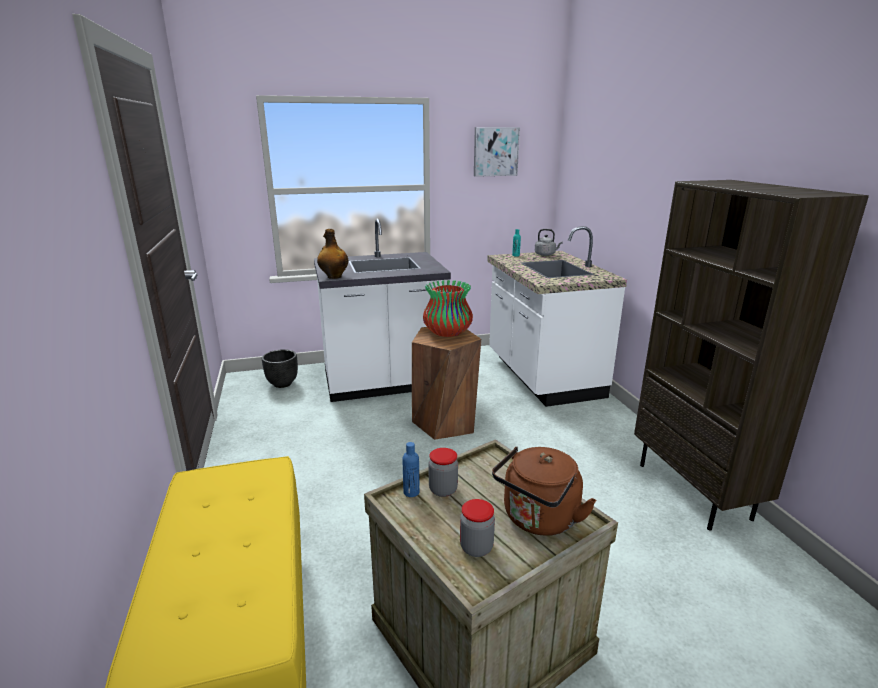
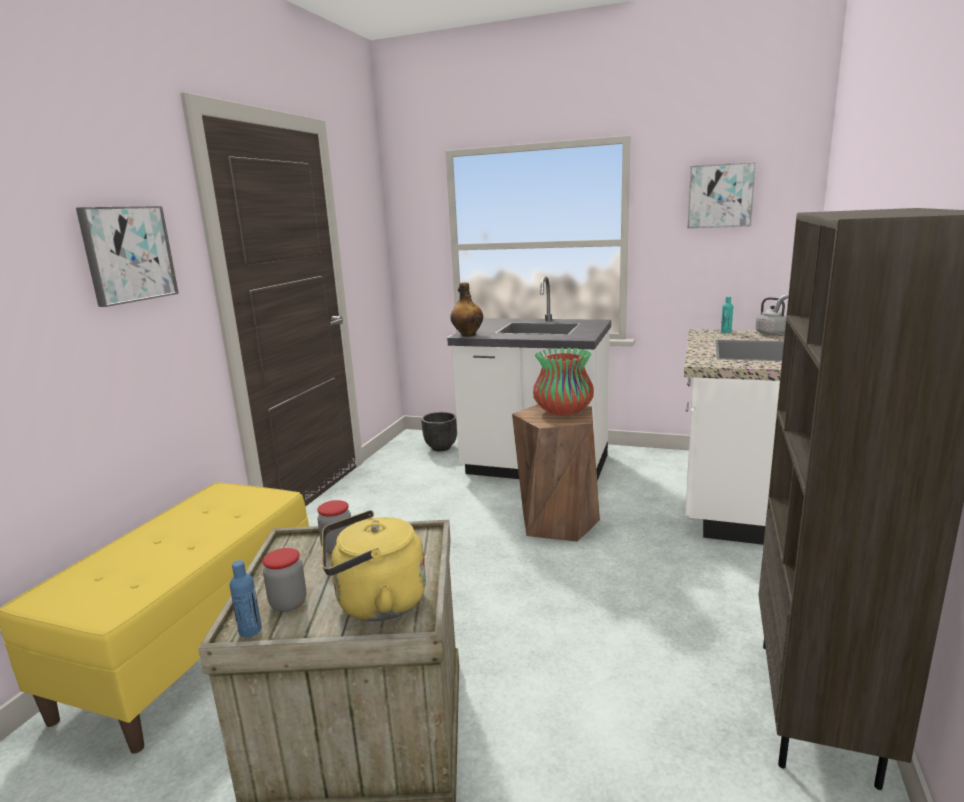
camera: 35 degrees right, 5 degrees down
(81, 226) = (127, 254): none -> picture
(411, 492) = (311, 541): blue bottle -> blue bottle (250, 630)
(538, 520) = (375, 603): brown kettle -> yellow kettle

